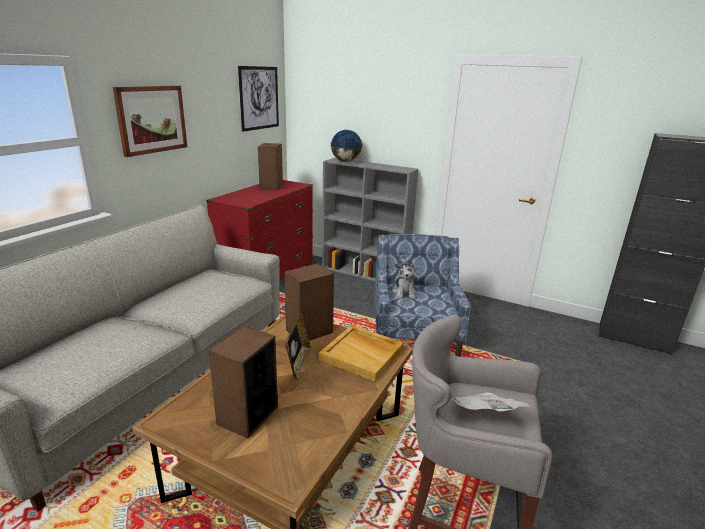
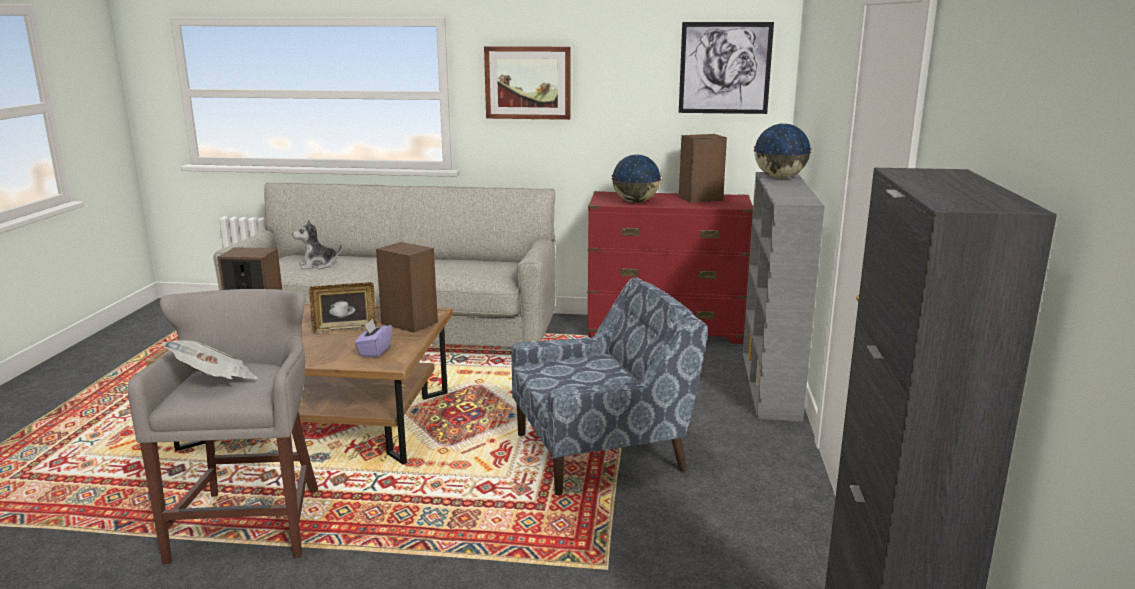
camera: 70 degrees right, 5 degrees down
(257, 198) = (636, 202): none -> globe
(362, 354) = (374, 351): beige tray -> purple tissue box
(404, 293) = (588, 365): plush toy -> plush toy (318, 265)

